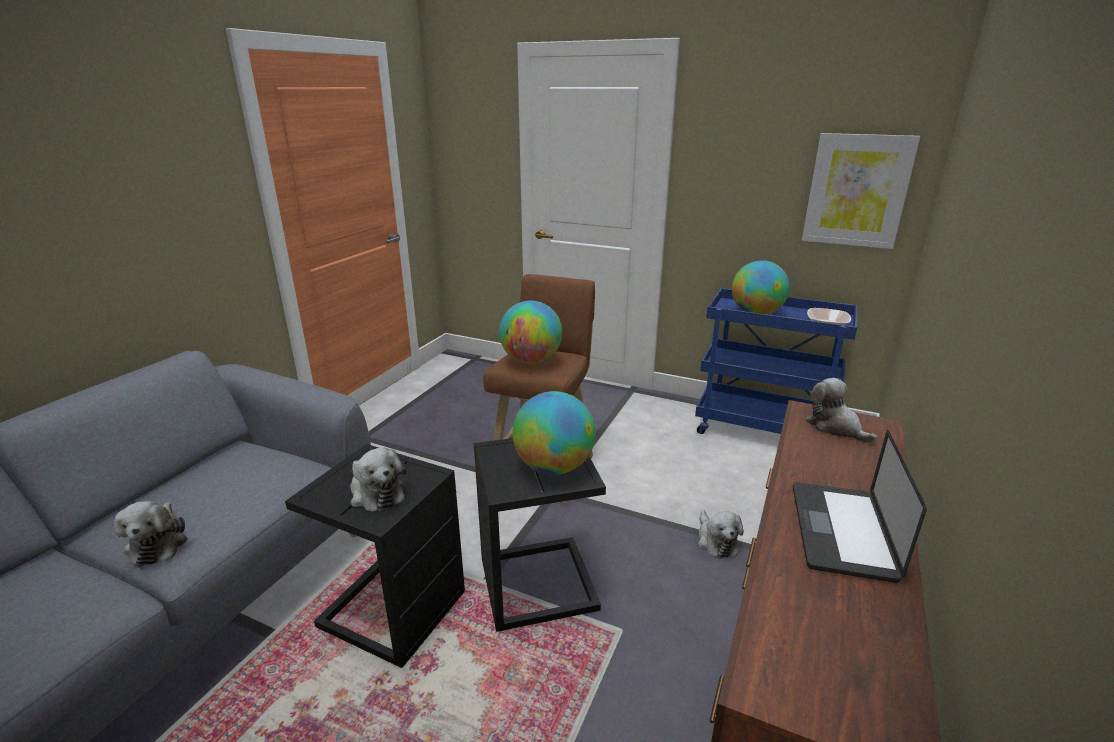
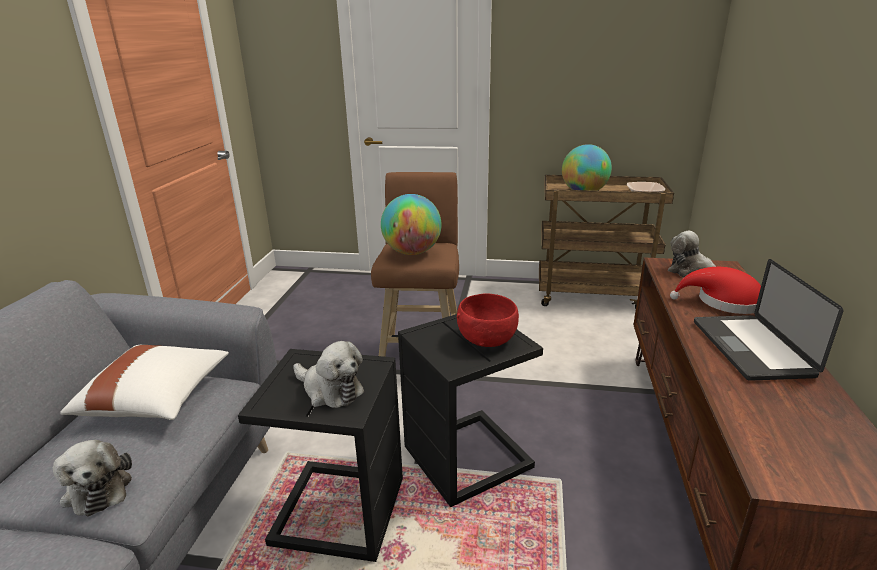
camera: 15 degrees left, 0 degrees up
(244, 471) = (157, 399): none -> white pillow
(554, 467) = (486, 339): globe -> red bowl
(715, 541) = (600, 390): plush toy -> none
(762, 430) = (593, 295): blue cart -> brown cart
(848, 469) = (724, 302): none -> red hat
(857, 191) = (654, 79): picture -> none

